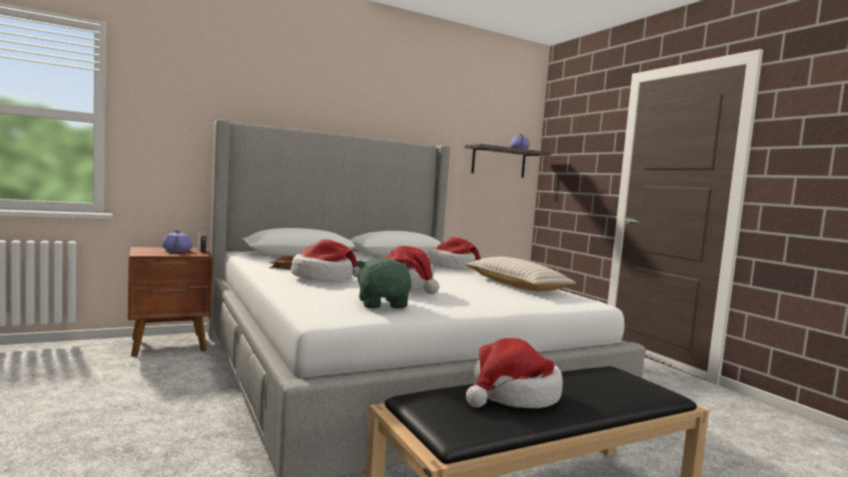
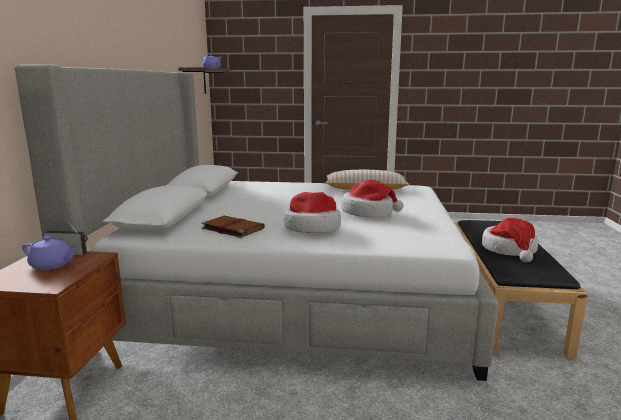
camera: 55 degrees left, 10 degrees up
(383, 304) = (419, 227): green plush toy -> none
(453, 267) = (286, 188): hat -> none

